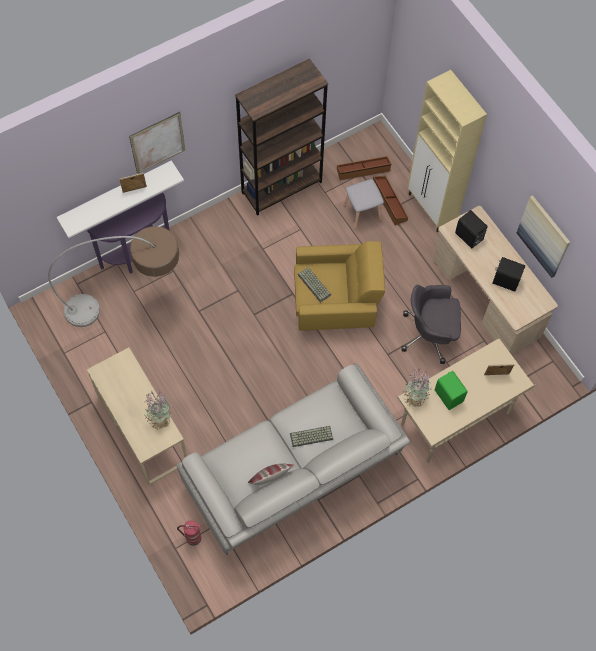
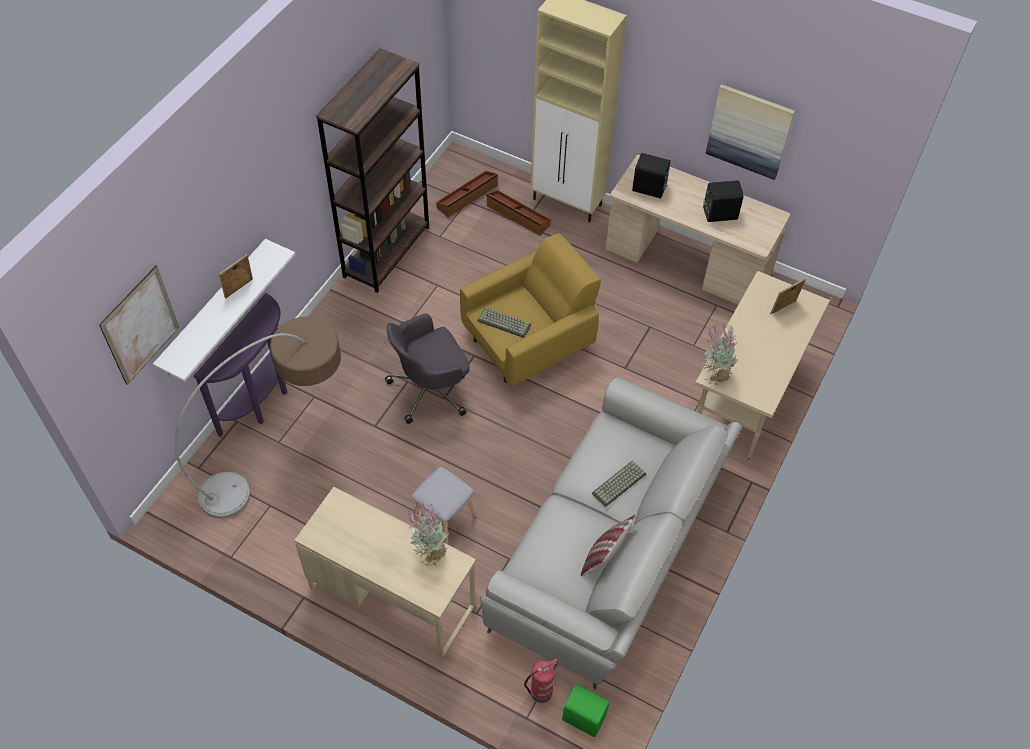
camera: 30 degrees left, 10 degrees down
(157, 143) = (246, 211): picture -> picture (140, 325)
(363, 213) = (497, 239): grey stool -> grey stool (445, 519)
(430, 334) = (656, 325): grey office chair -> grey office chair (431, 389)
(449, 395) = (750, 353): green speaker -> green speaker (583, 716)

